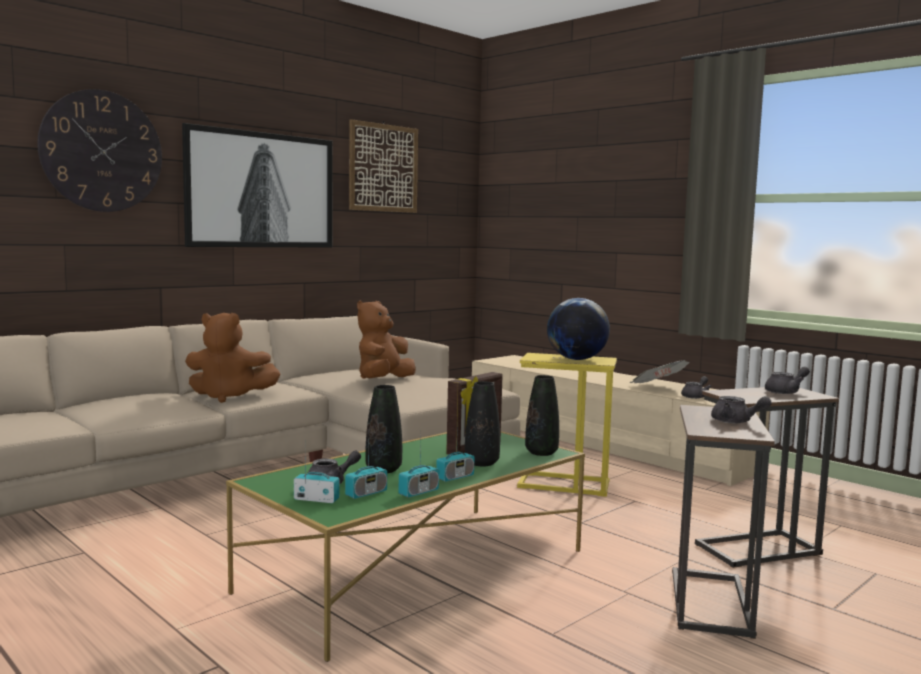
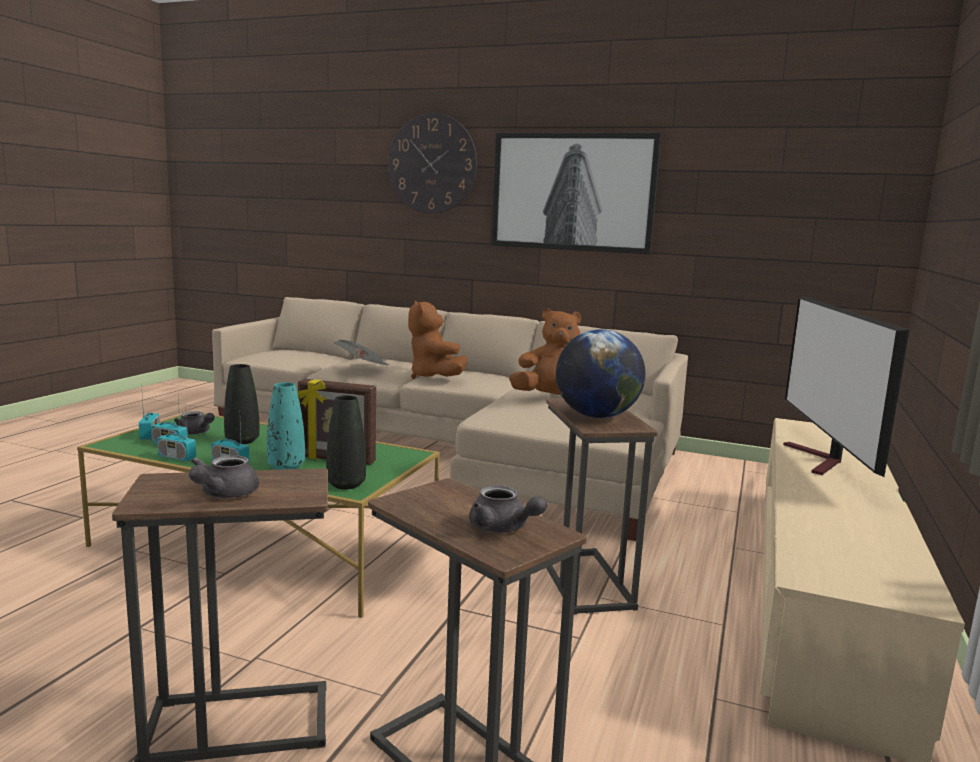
camera: 65 degrees right, 5 degrees up
(383, 166) = (739, 157): picture -> none
(481, 463) = (286, 467): black vase -> turquoise vase
(564, 484) = (586, 582): yellow side table -> brown side table
(565, 371) = (821, 461): none -> television
(658, 387) = (833, 521): newspaper -> newspaper (363, 367)
(696, 396) = (821, 551): grey teapot -> none

